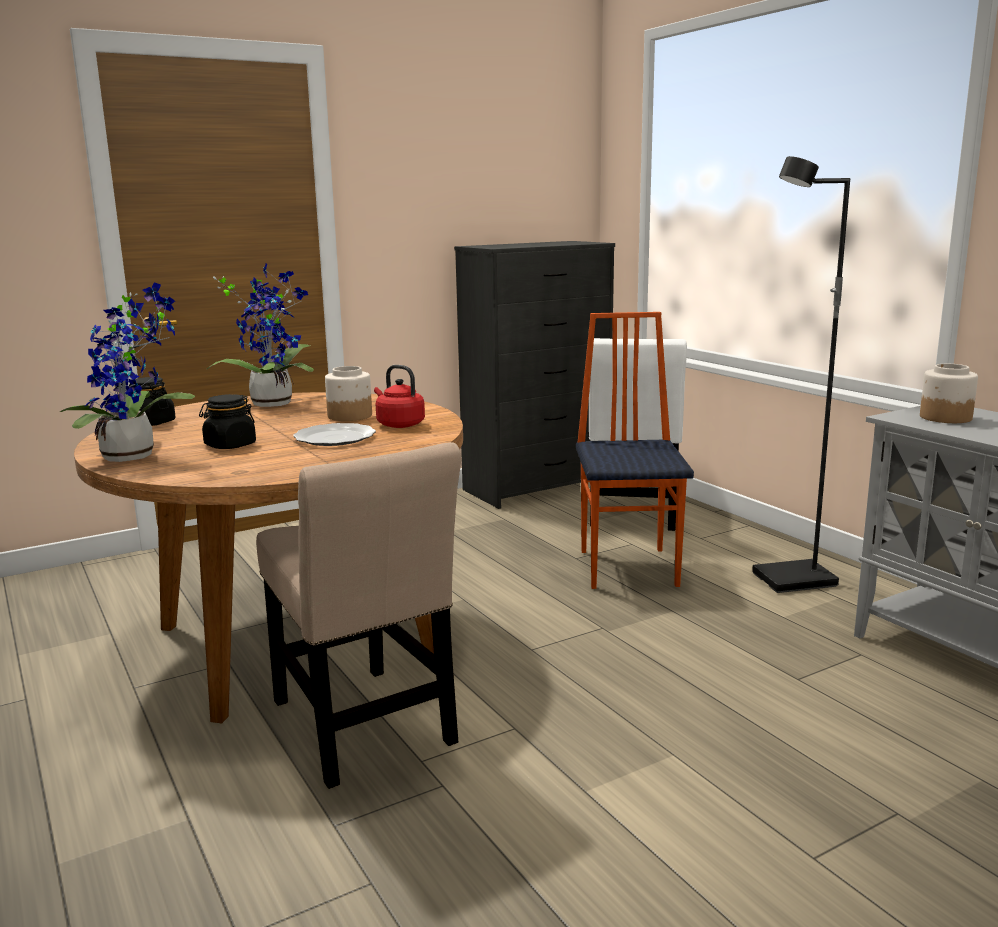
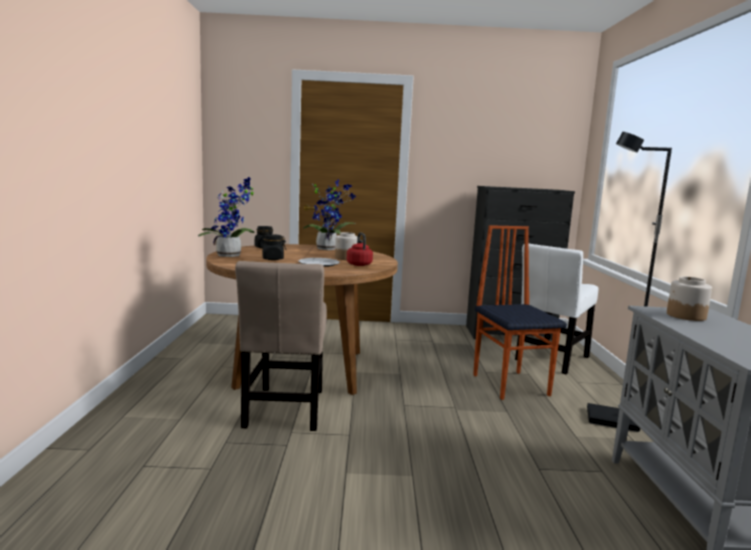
camera: 30 degrees right, 5 degrees down
(630, 567) = (511, 384): chair -> chair turned 45 degrees counterclockwise

